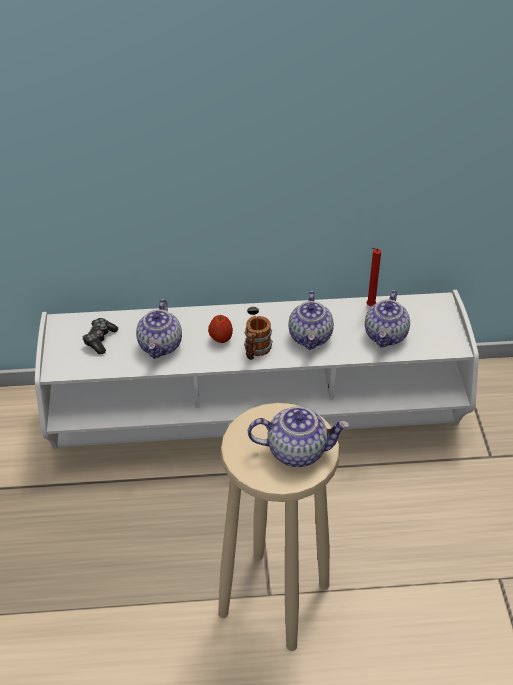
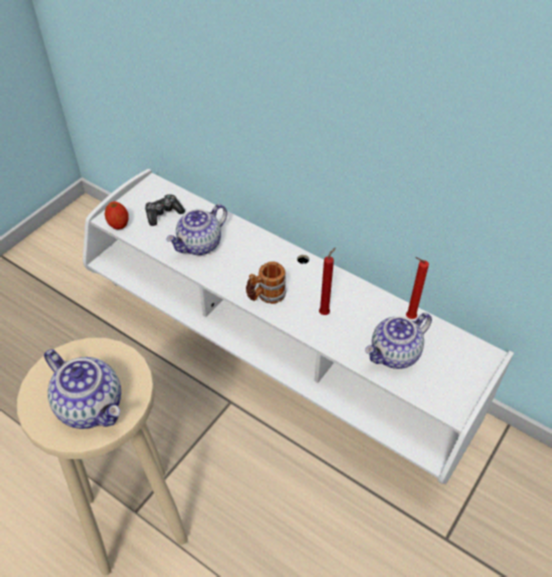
camera: 40 degrees right, 5 degrees up
(221, 339) = (250, 267): apple -> apple (118, 225)
(311, 337) = (325, 312): teapot -> red candle

